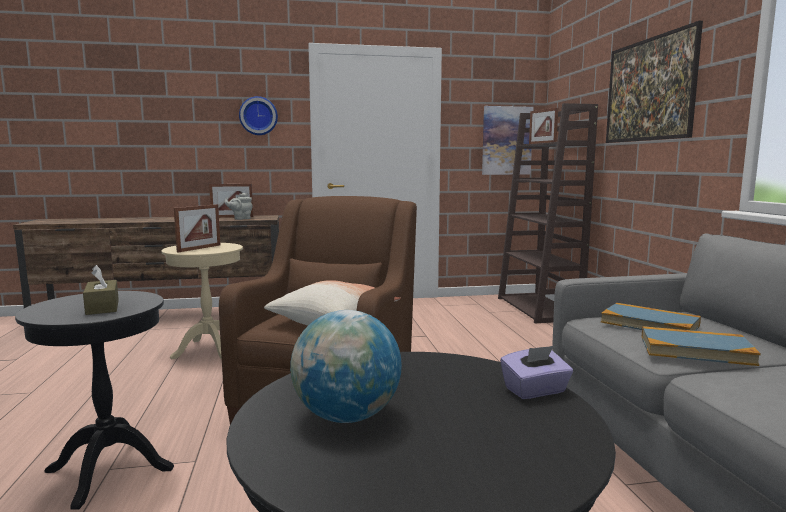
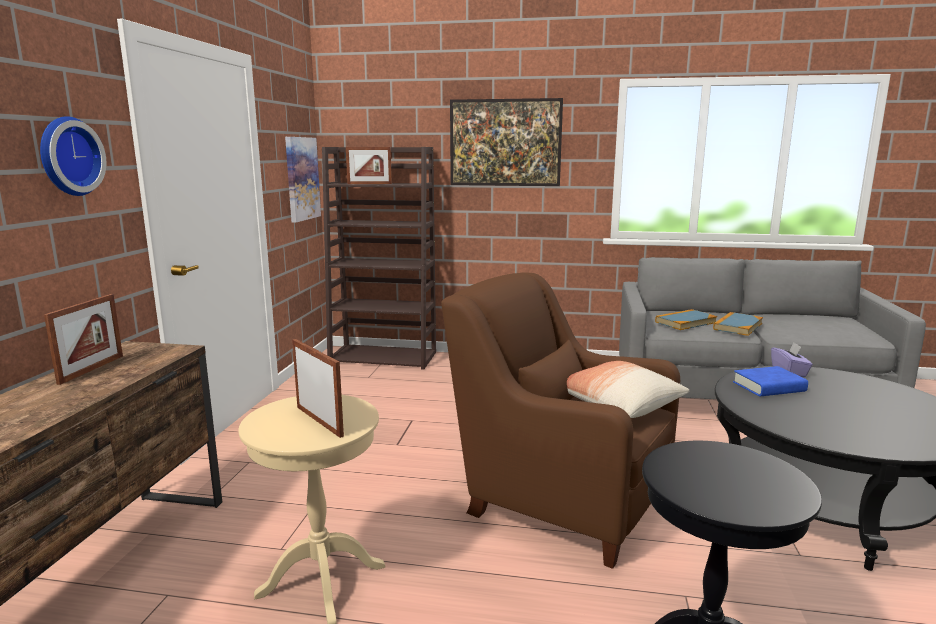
camera: 70 degrees left, 5 degrees up
(102, 307) = (738, 470): brown tissue box -> none
(240, 219) = (140, 364): grey teapot -> none
(346, 416) = (853, 422): globe -> none
(448, 376) = (769, 387): none -> blue book

